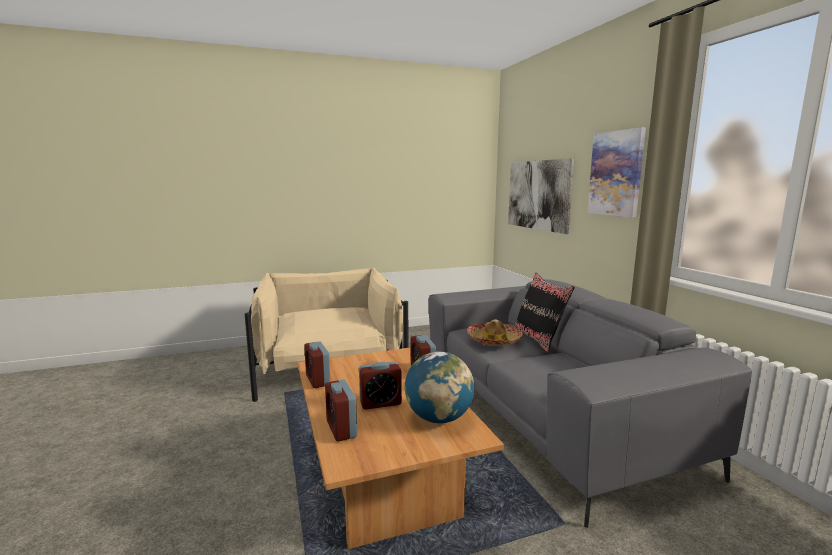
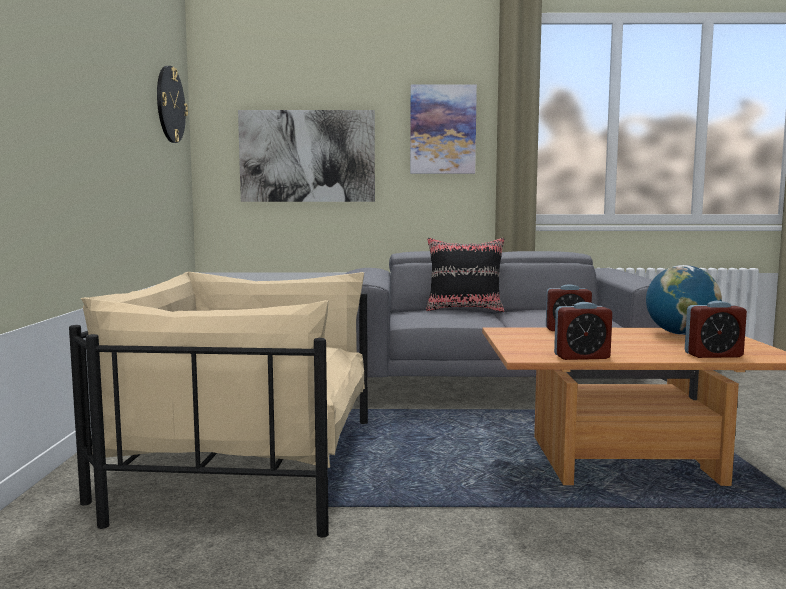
camera: 70 degrees left, 5 degrees down
(380, 403) = (649, 343): alarm clock -> none
(461, 165) = (170, 104): none -> wall clock
(494, 340) = (459, 316): hat -> none

